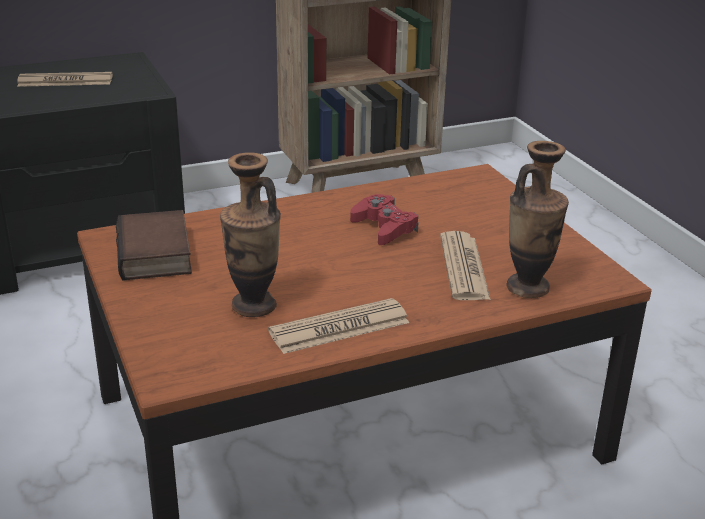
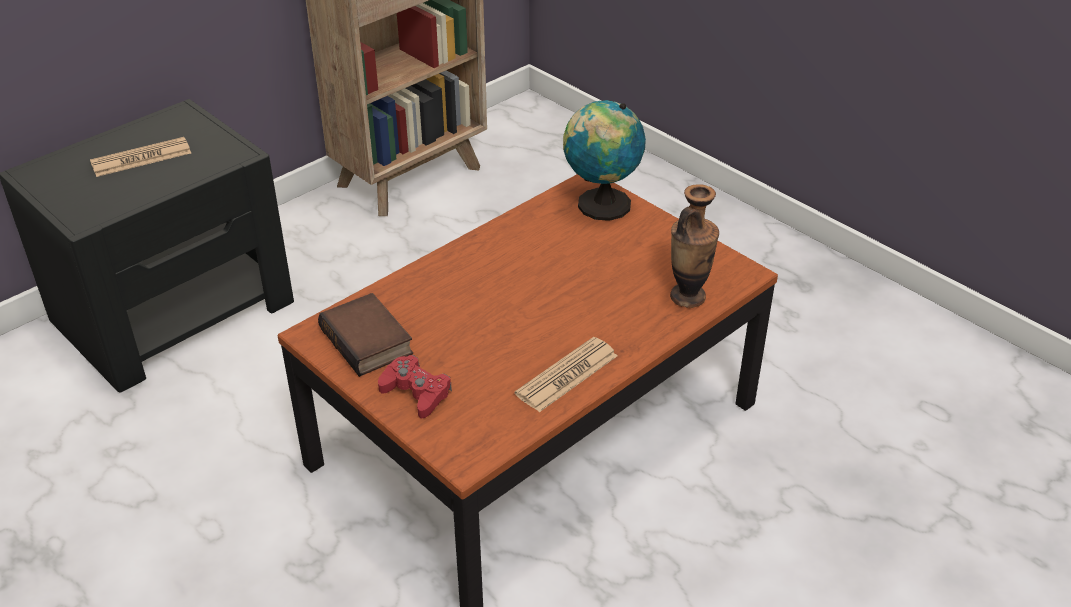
camera: 20 degrees left, 10 degrees up
(253, 305) = (486, 372): vase -> none
(384, 228) = (542, 263): red game controller -> red game controller (416, 392)
(463, 267) = (629, 289): newspaper -> none
(479, 194) = (600, 205): none -> globe

